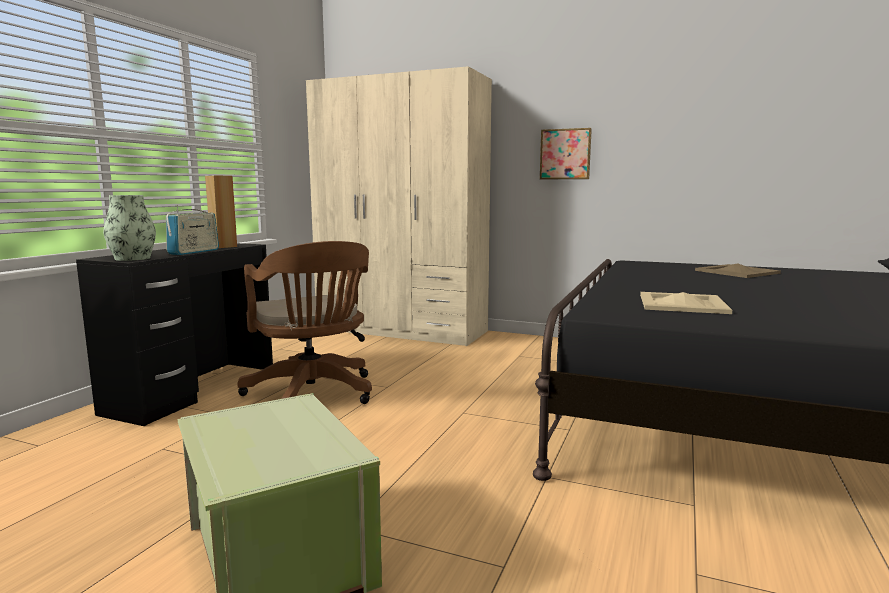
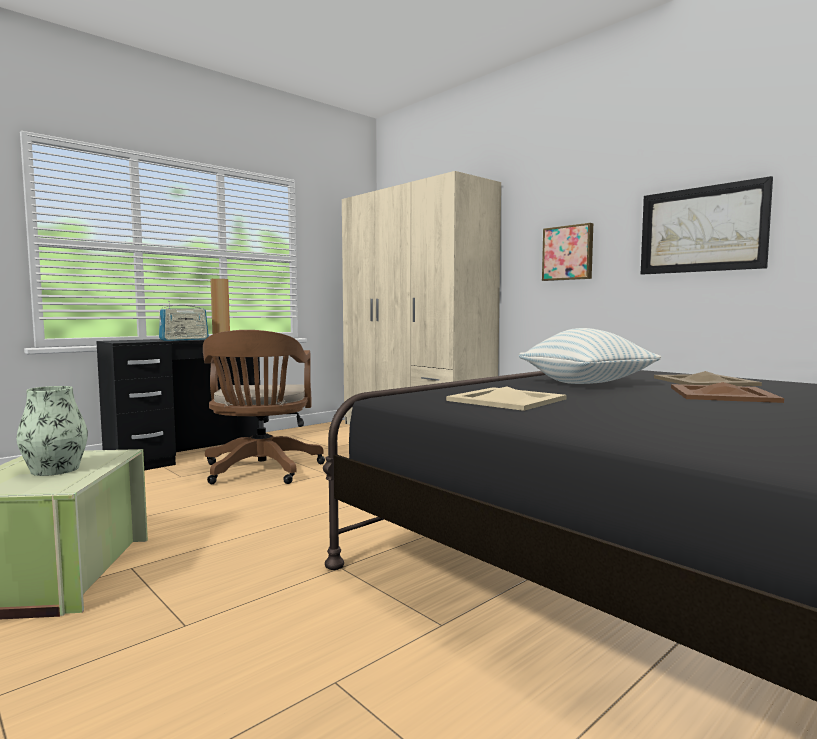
camera: 25 degrees right, 5 degrees down
(133, 258) = (127, 341): vase -> vase (55, 470)
(675, 281) = (586, 384): none -> pillow
(693, 141) = (702, 229): none -> picture
(788, 284) = (721, 394): none -> brown tray

